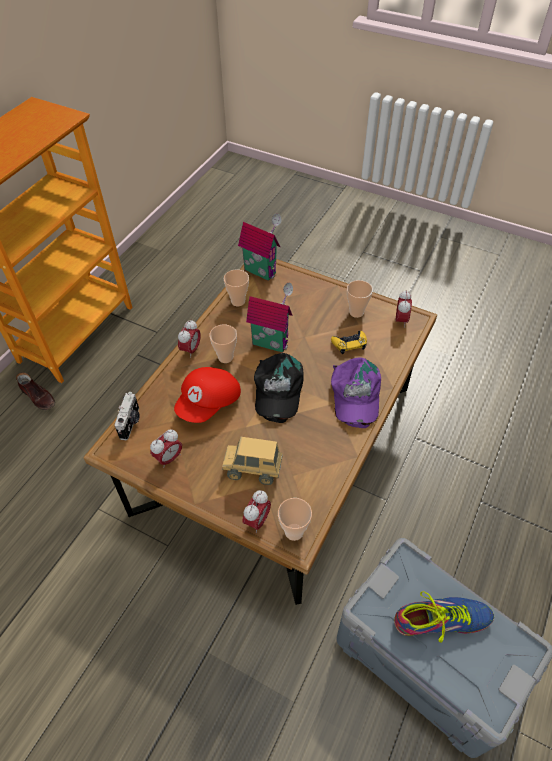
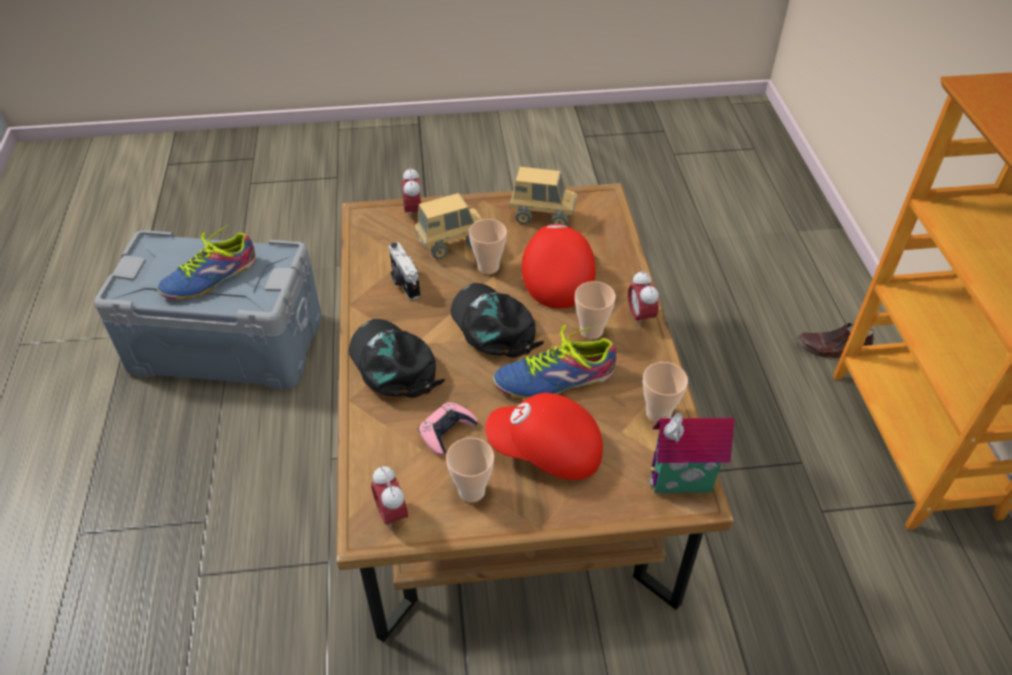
camera: 145 degrees right, 5 degrees down
(131, 423) = (613, 223): camera -> camera (404, 283)
(169, 458) = (542, 216): alarm clock -> toy truck
(271, 341) = (555, 379): toy house -> shoe
(294, 531) = (373, 220): cup -> cup (488, 267)
(307, 311) = (546, 451): none -> red cap
(349, 344) = (446, 431): yellow game controller -> pink game controller
(355, 395) = (393, 364): purple cap -> black cap

